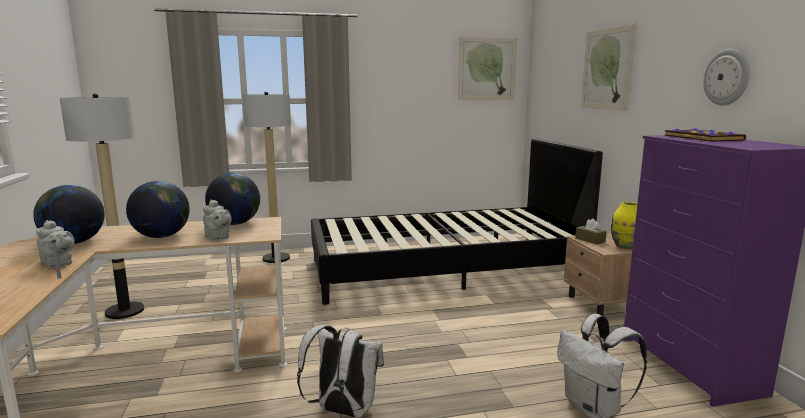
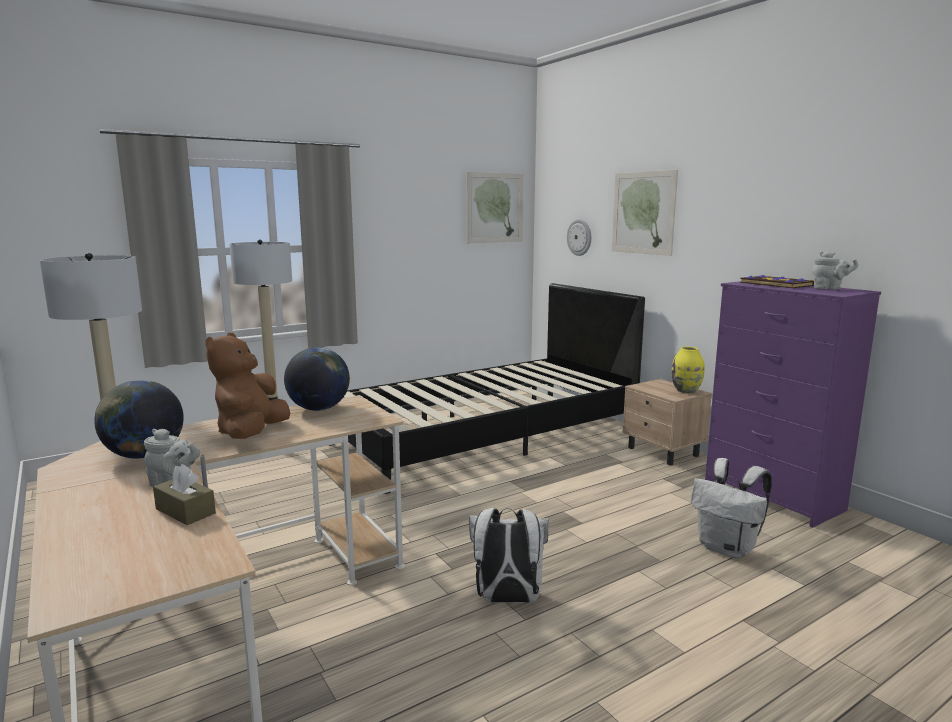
camera: 20 degrees left, 0 degrees up
(161, 236) = (251, 434): globe -> brown plush toy
(218, 237) = (326, 427): grey teapot -> grey teapot (829, 289)
(590, 240) = (649, 388): brown tissue box -> brown tissue box (185, 511)
(727, 77) = (783, 227): wall clock -> wall clock (579, 237)

